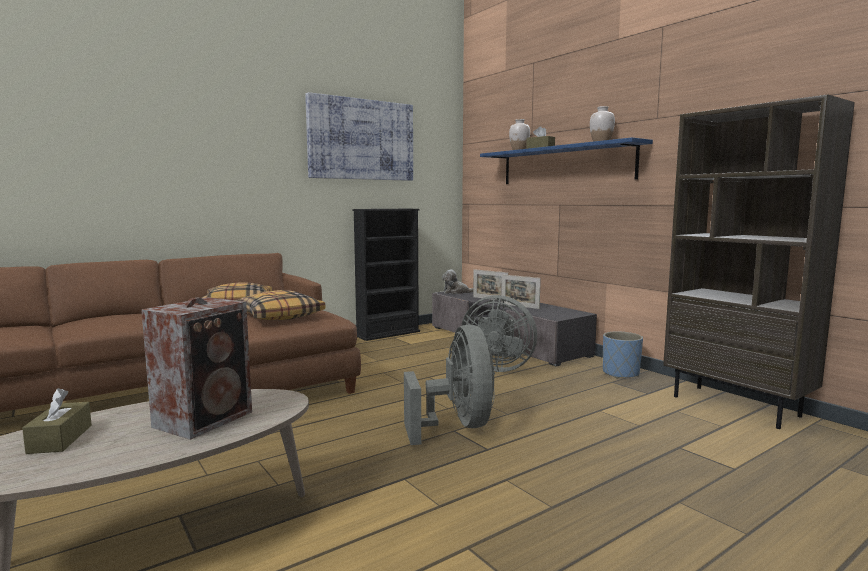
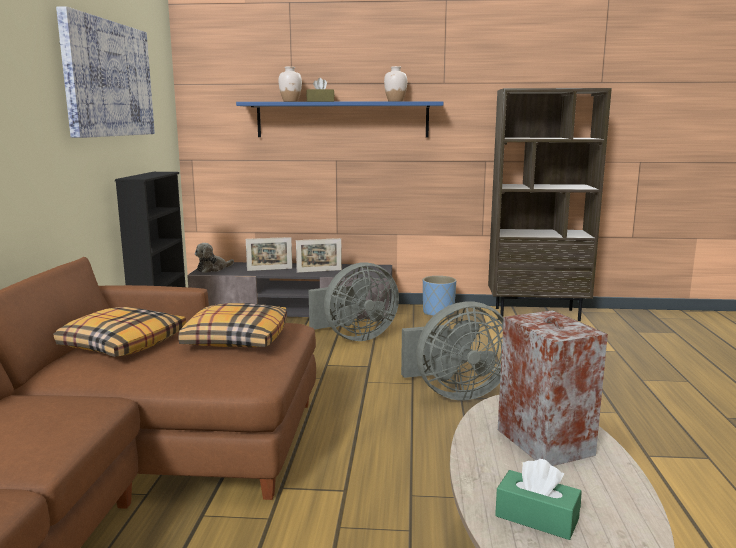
camera: 50 degrees left, 5 degrees up
(60, 439) = (537, 517): brown tissue box -> green tissue box
(457, 426) = (455, 393): grey fan -> grey fan turned 135 degrees clockwise

